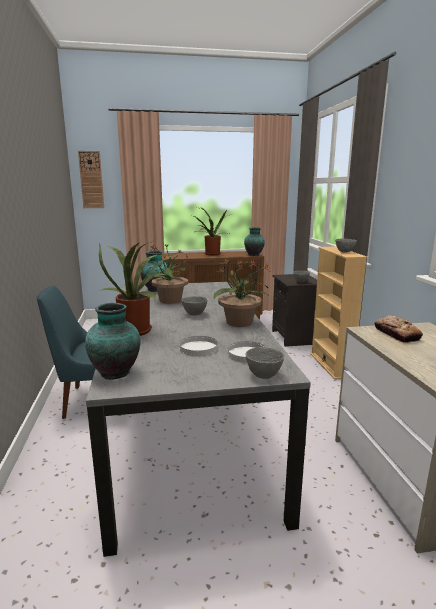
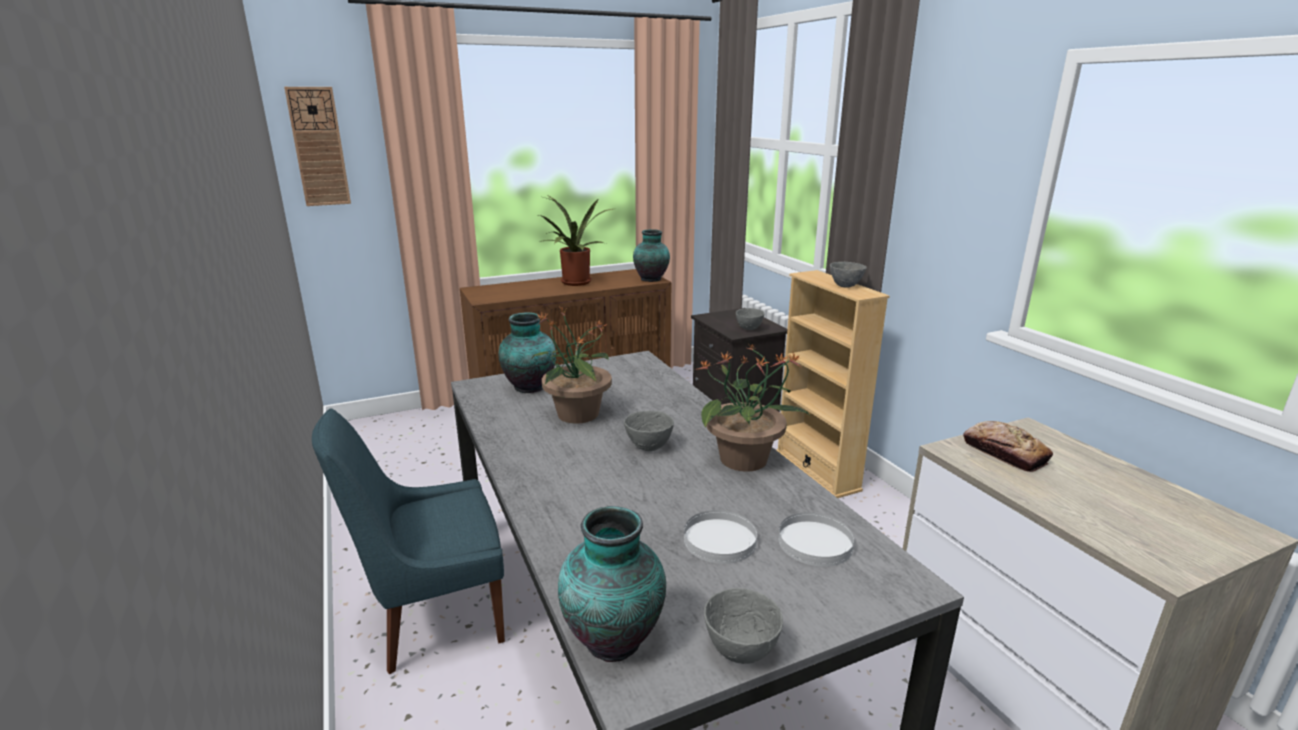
camera: 15 degrees left, 5 degrees up
(138, 330) = (574, 508): potted plant -> none
(263, 375) = (880, 595): grey bowl -> grey bowl (739, 652)

